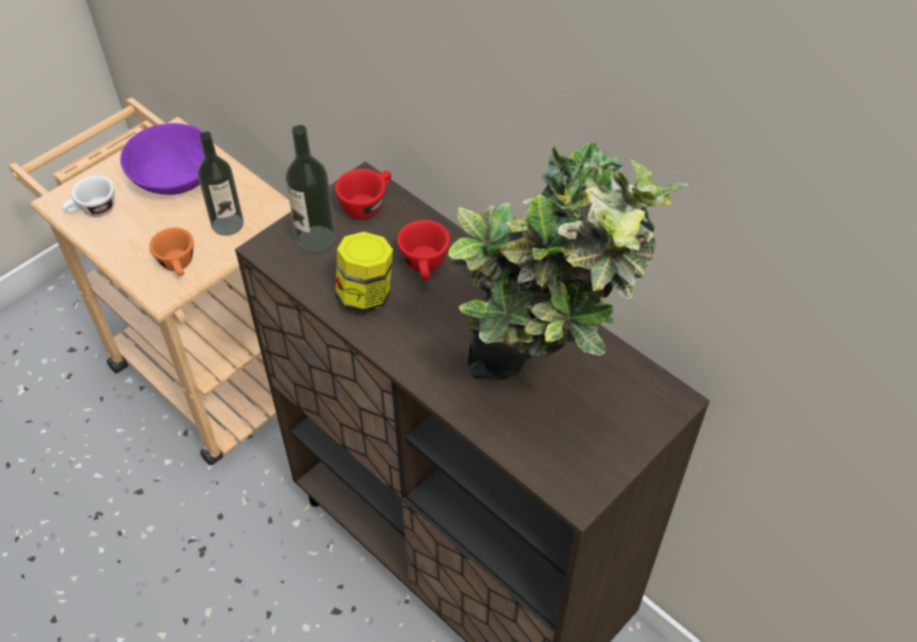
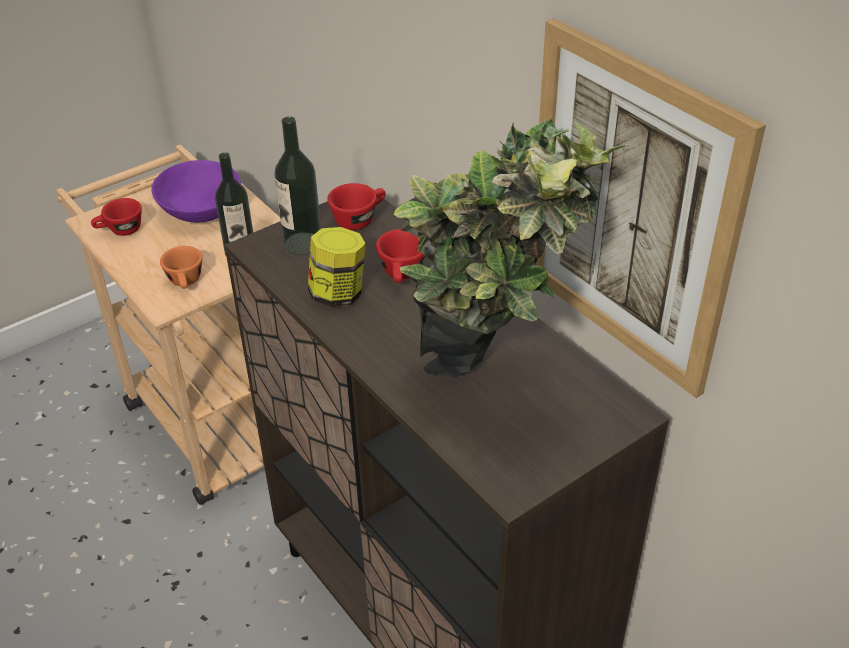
camera: 10 degrees right, 10 degrees down
(94, 211) = (120, 231): white cup -> red cup
(671, 218) = (630, 210): none -> picture

